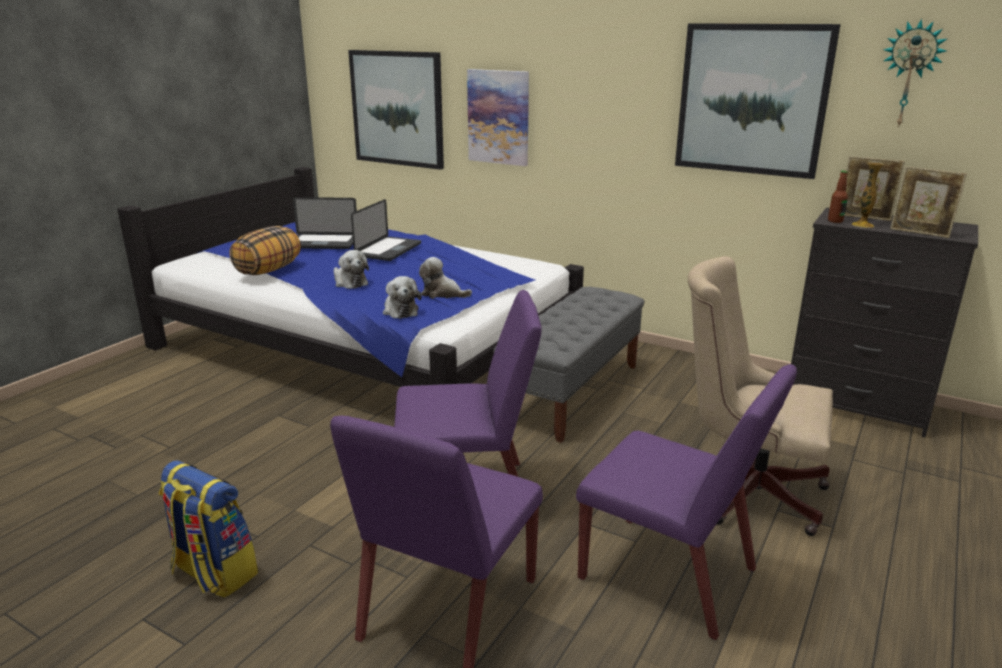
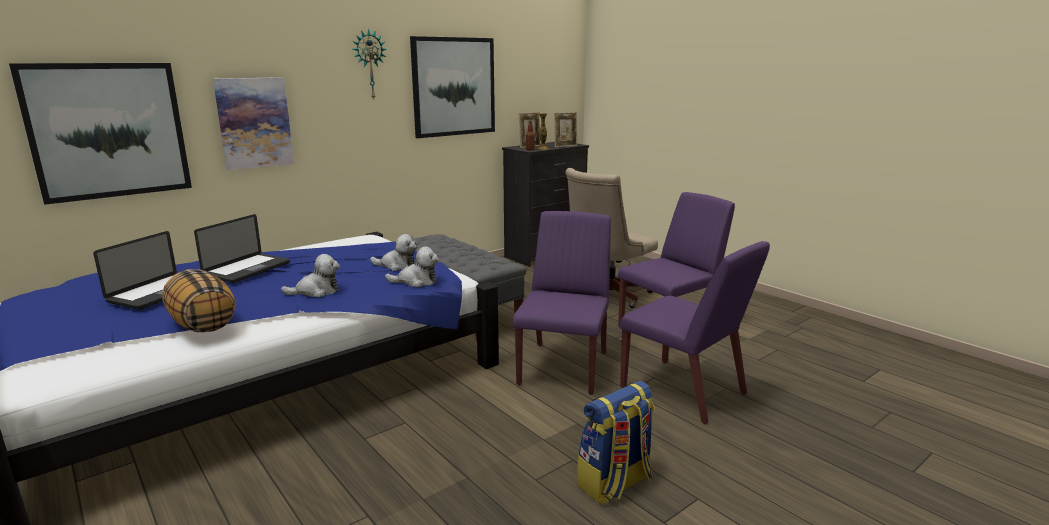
camera: 70 degrees left, 5 degrees down
(388, 250) = (247, 269): laptop -> laptop turned 75 degrees clockwise
(442, 294) = (397, 266): plush toy -> plush toy turned 120 degrees counterclockwise
(909, 74) = (523, 66): wall clock -> wall clock (369, 65)

